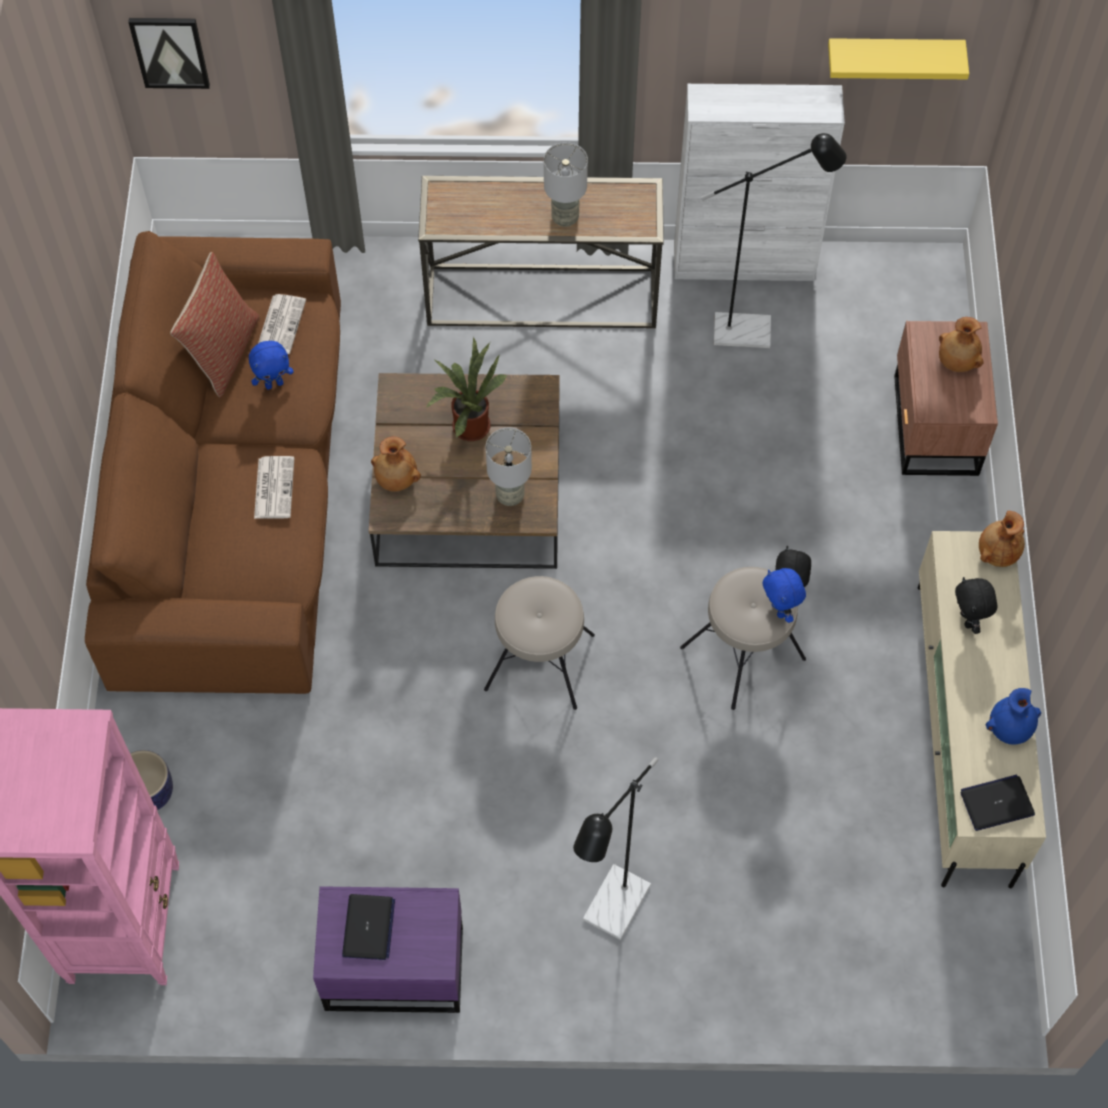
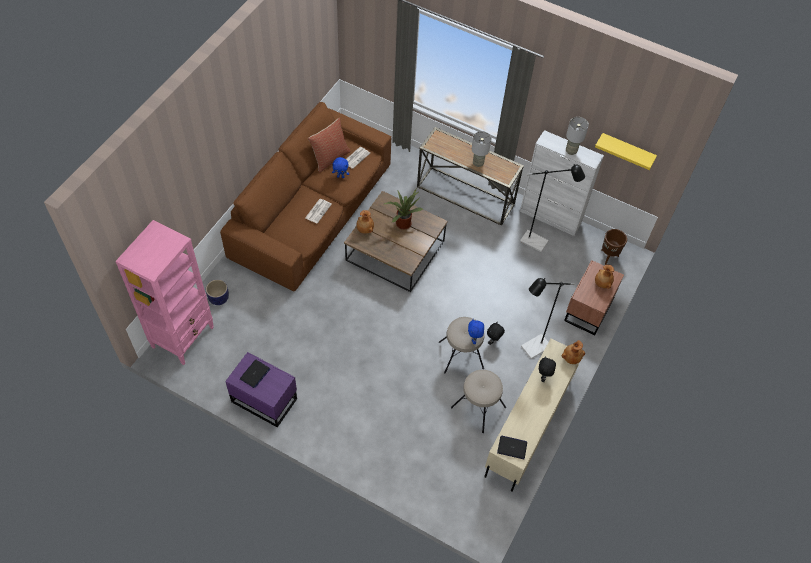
camera: 25 degrees right, 5 degrees down
(170, 51) = (359, 40): picture -> none
(510, 495) = (402, 254): grey table lamp -> grey table lamp (571, 151)
(539, 663) = (383, 322): beige stool -> beige stool (478, 408)
(610, 914) = (353, 422): black floor lamp -> black floor lamp (531, 349)
(908, 294) = (608, 257): none -> brown planter
(1010, 729) = (535, 423): blue vase -> none

